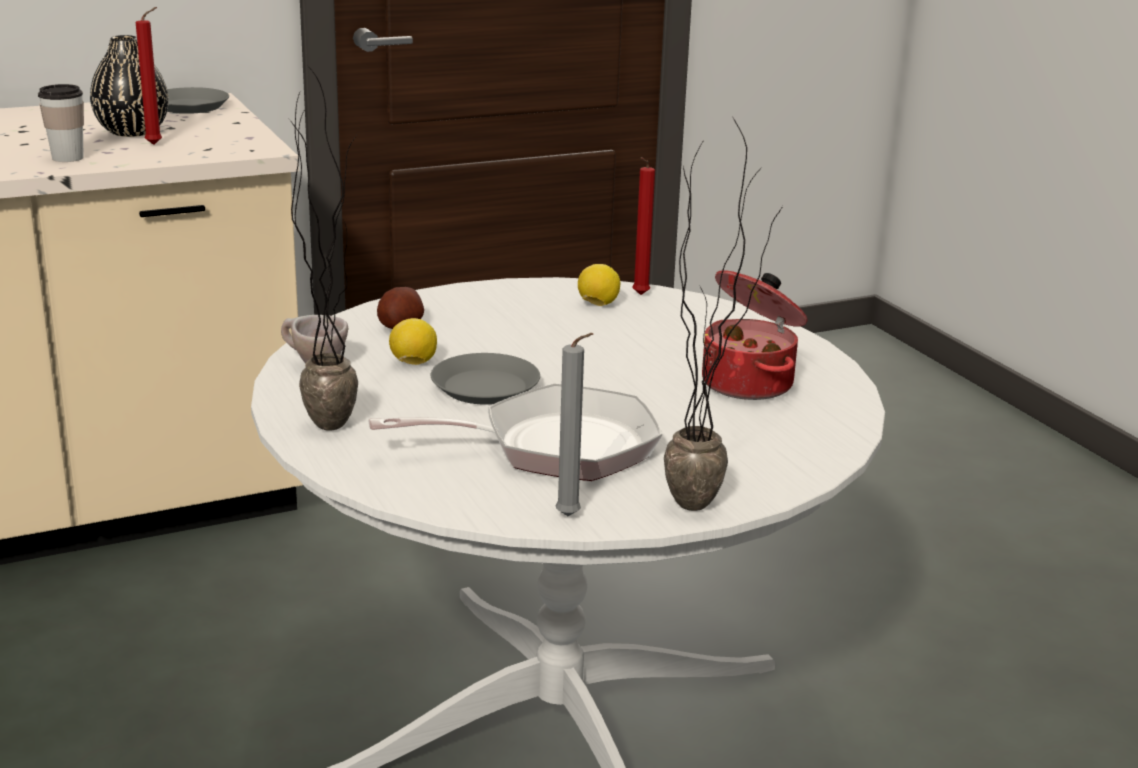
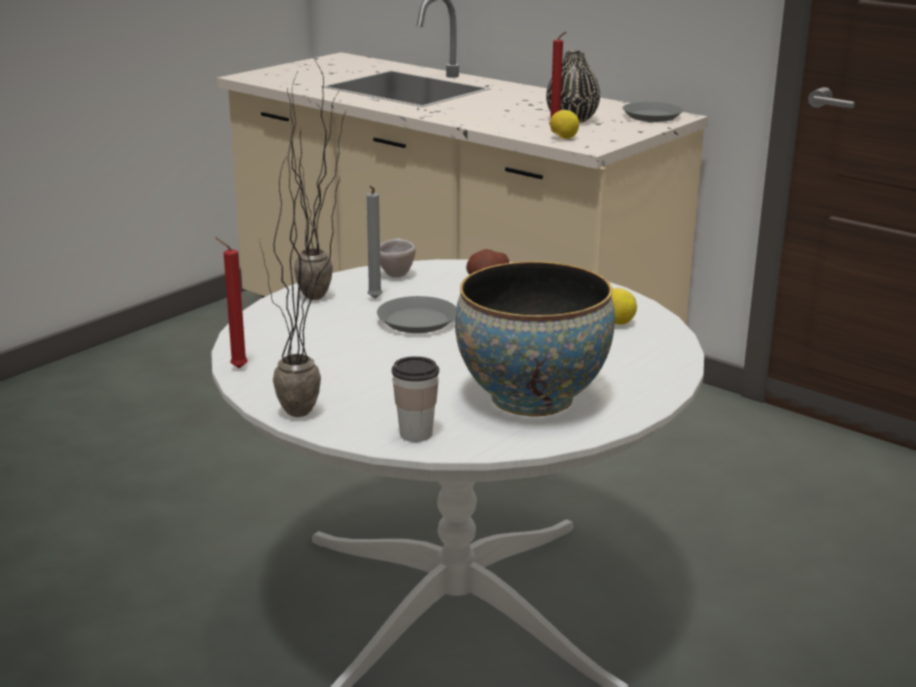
camera: 65 degrees right, 0 degrees up
(67, 158) = (495, 122): cup -> cup (416, 434)
(413, 363) = (431, 295): lemon -> lemon (563, 138)
(555, 447) = (346, 358): frying pan -> none
(571, 517) = (249, 381): grey candle -> grey candle (374, 299)
(639, 295) = (658, 331): red candle -> red candle (236, 368)
(750, 383) = (532, 398): cooking pot -> bowl

